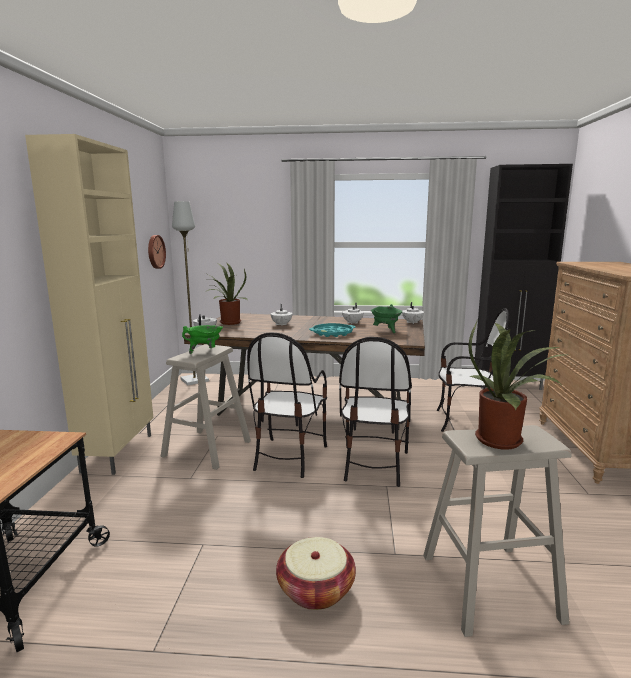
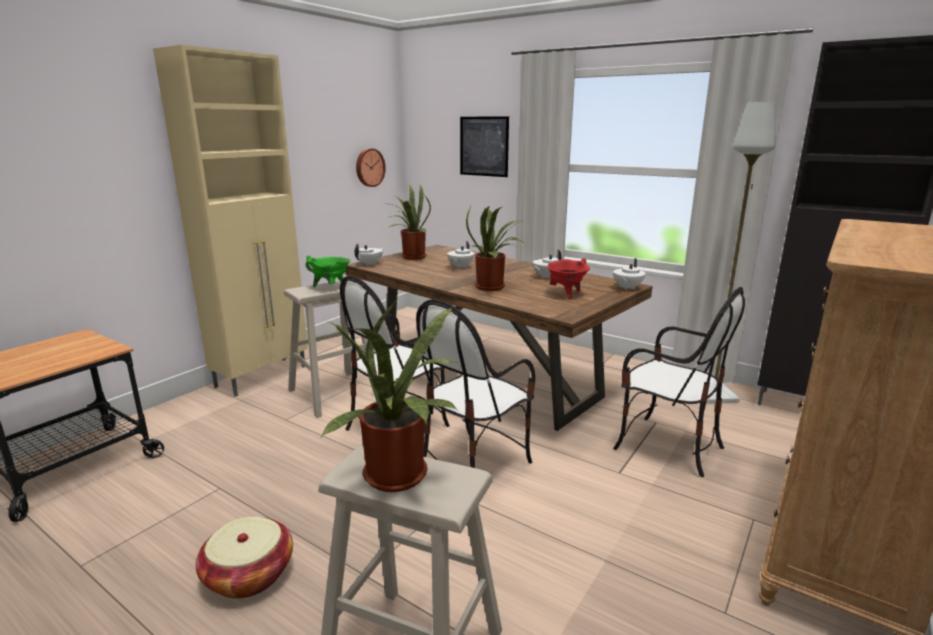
camera: 30 degrees right, 5 degrees up
(194, 380) = (410, 316): grey floor lamp -> grey floor lamp (713, 394)
(255, 231) = (484, 146): none -> picture
(332, 333) = (493, 287): turquoise tray -> potted plant
(386, 331) = (566, 294): green cooking pot -> red cooking pot

